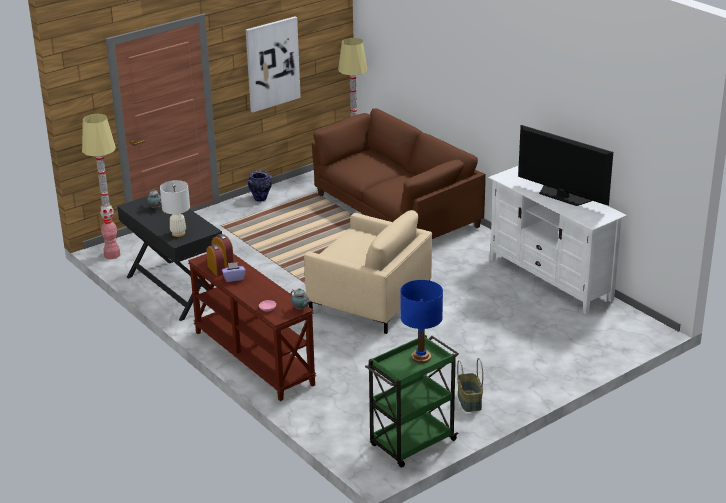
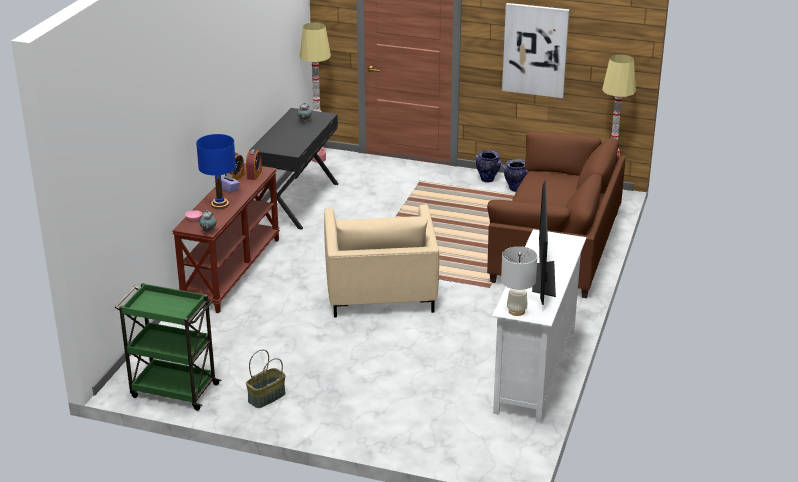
camera: 55 degrees right, 0 degrees up
(178, 233) = (274, 143): white table lamp -> white table lamp (516, 311)
(291, 194) = (515, 189): none -> vase
(421, 358) = (175, 308): blue table lamp -> blue table lamp (220, 205)

